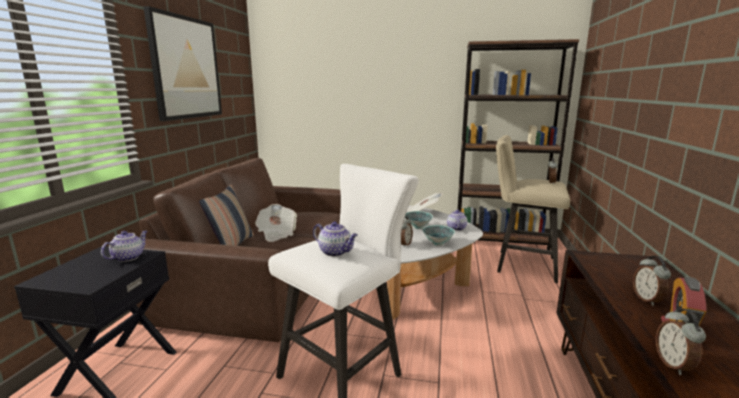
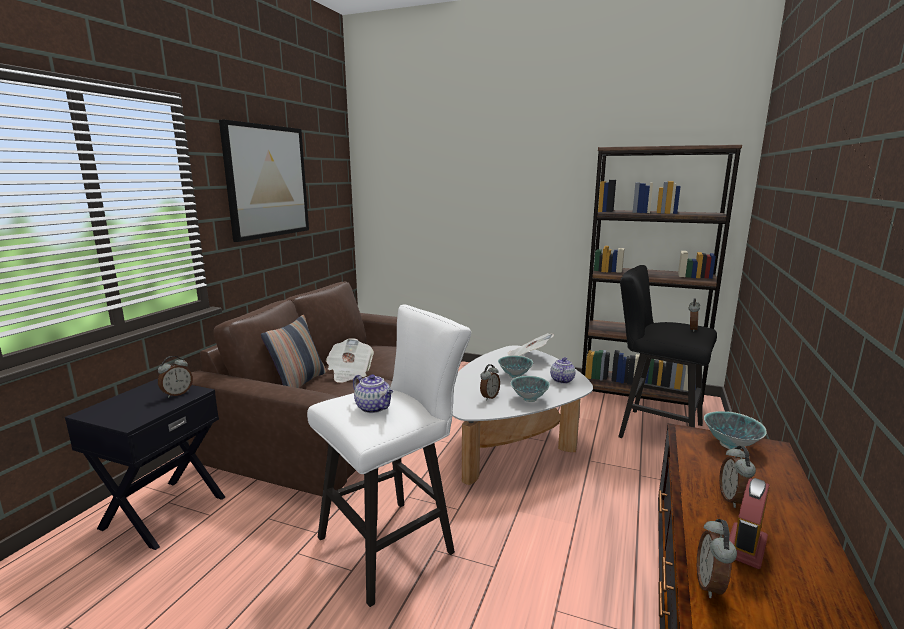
camera: 10 degrees right, 0 degrees up
(128, 257) = (177, 394): teapot -> alarm clock
(521, 264) = (654, 430): beige stool -> black stool
(620, 261) = (730, 445): none -> bowl

